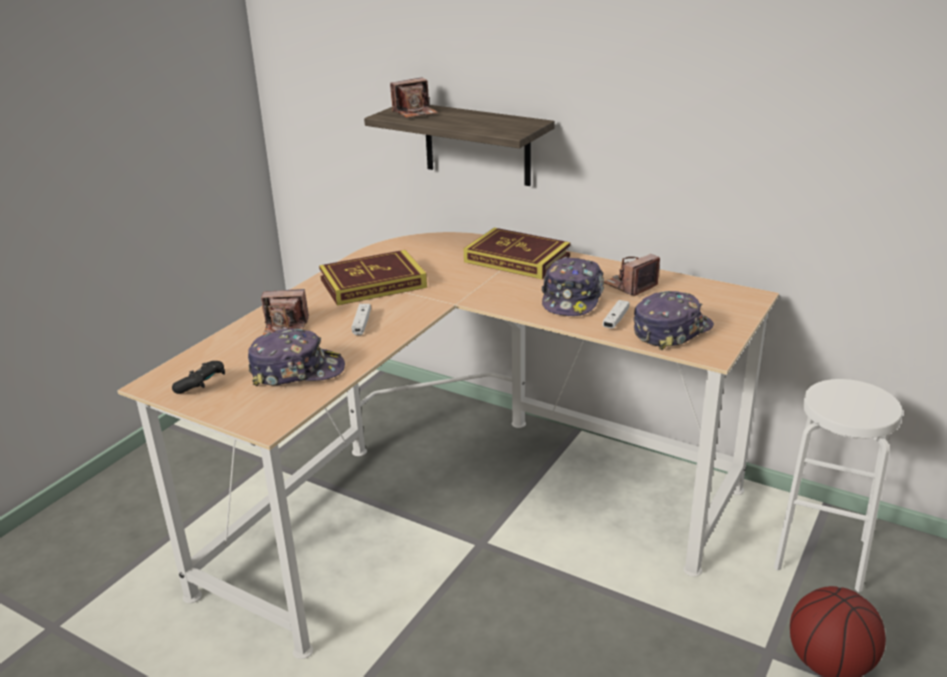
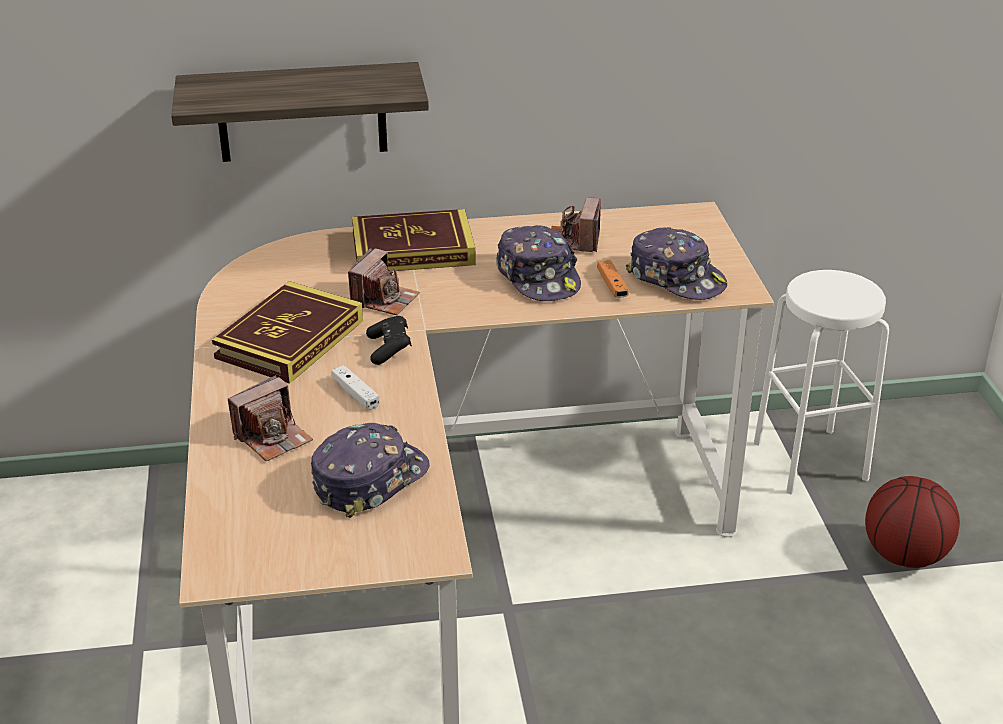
camera: 40 degrees left, 5 degrees up
(202, 386) = (284, 547): black game controller -> black game controller (389, 349)
(415, 112) = (227, 90): camera -> camera (384, 299)
(616, 320) = (612, 286): white game controller -> orange game controller
(671, 330) = (676, 278): cap -> cap turned 120 degrees clockwise

